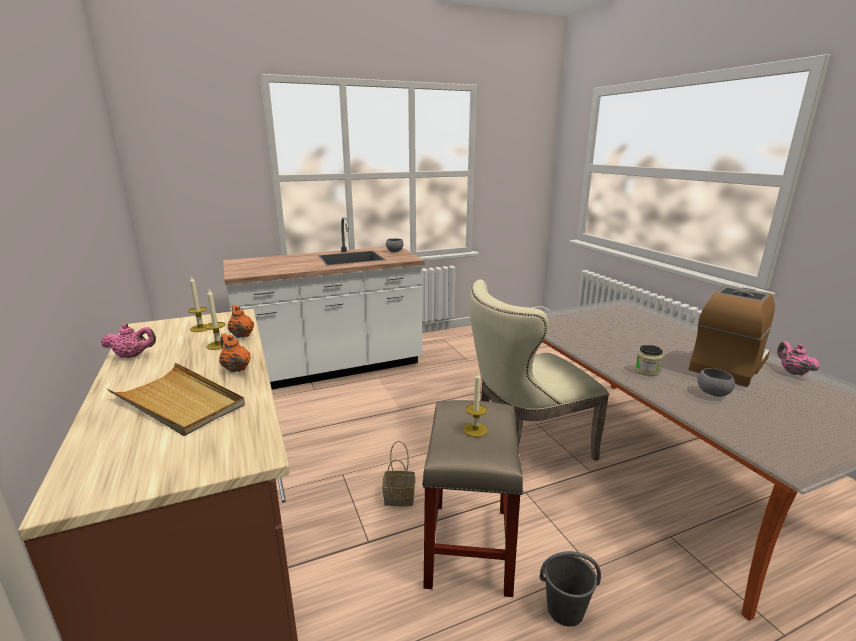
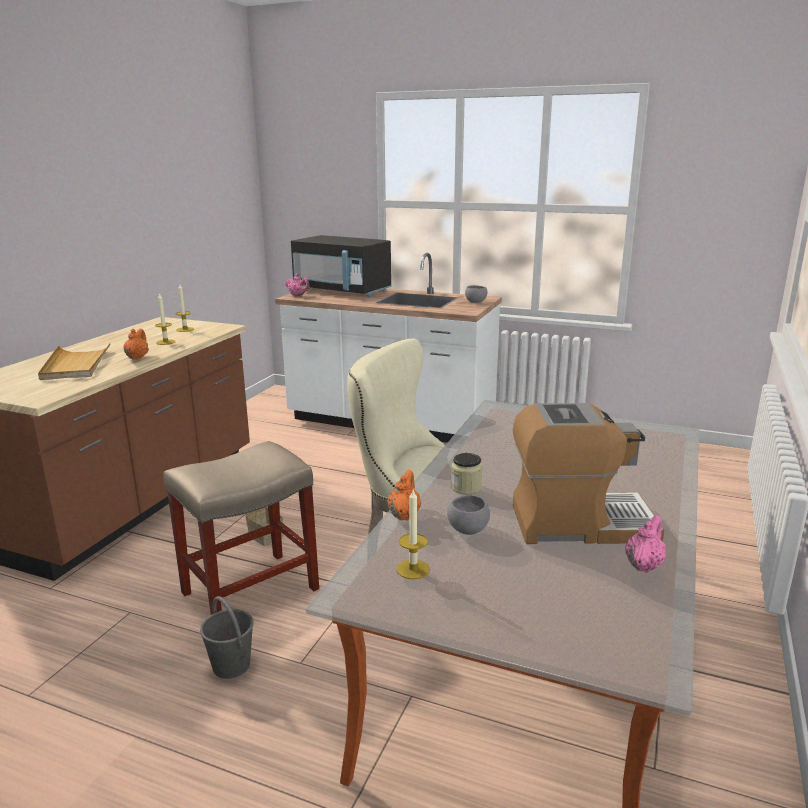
camera: 45 degrees right, 0 degrees up
(133, 356) = (119, 335): pink teapot -> pink teapot (298, 295)
(241, 335) = (191, 340): orange teapot -> orange teapot (404, 515)
(268, 262) = (342, 291): none -> black microwave
(475, 430) = (238, 465): candle -> candle (413, 569)

